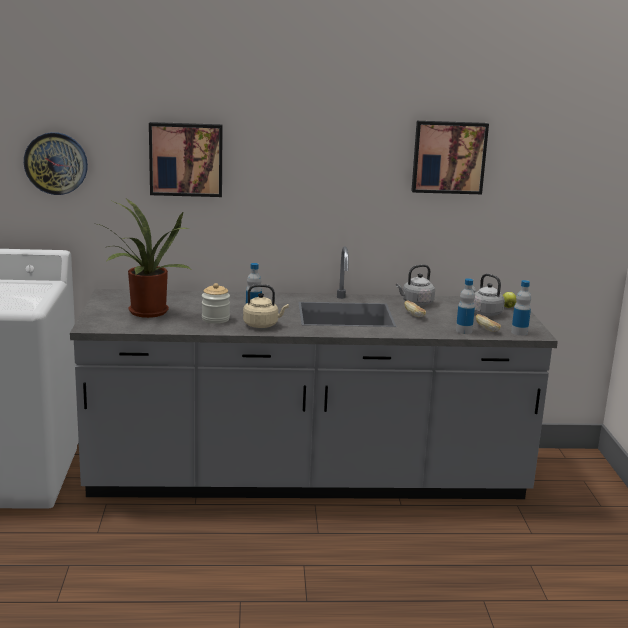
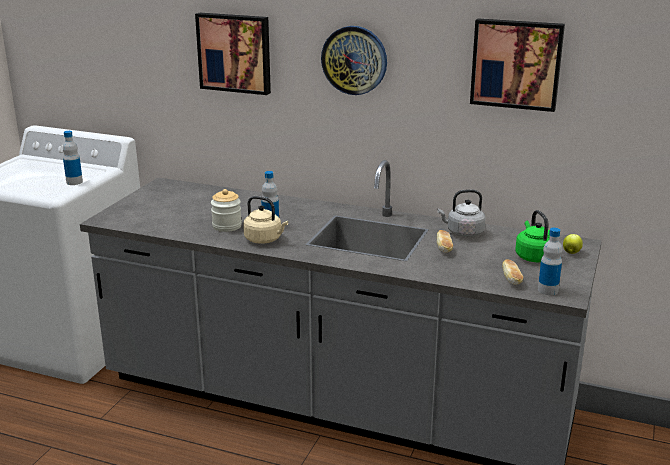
camera: 25 degrees right, 5 degrees up
(56, 163) = (121, 51): wall clock -> wall clock (354, 60)
(145, 313) = (169, 210): potted plant -> none
(464, 331) = (480, 278): bottle -> bottle (74, 182)
(484, 313) = (533, 256): grey kettle -> green kettle

